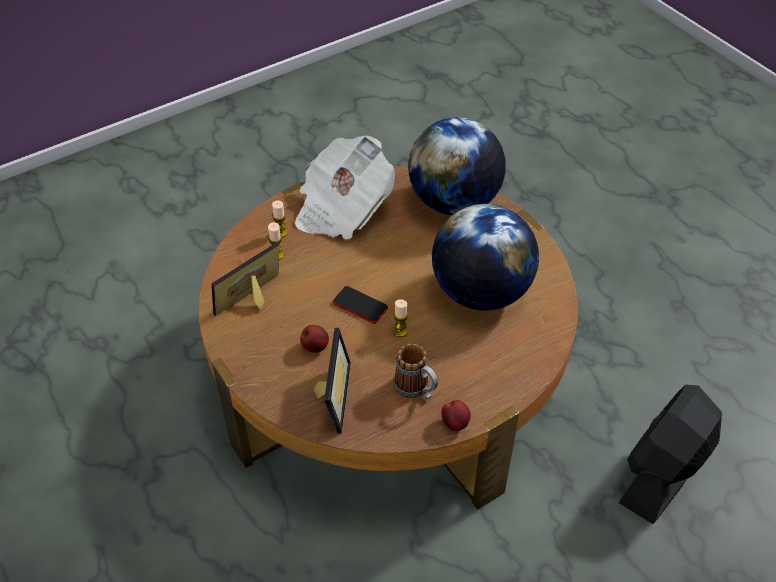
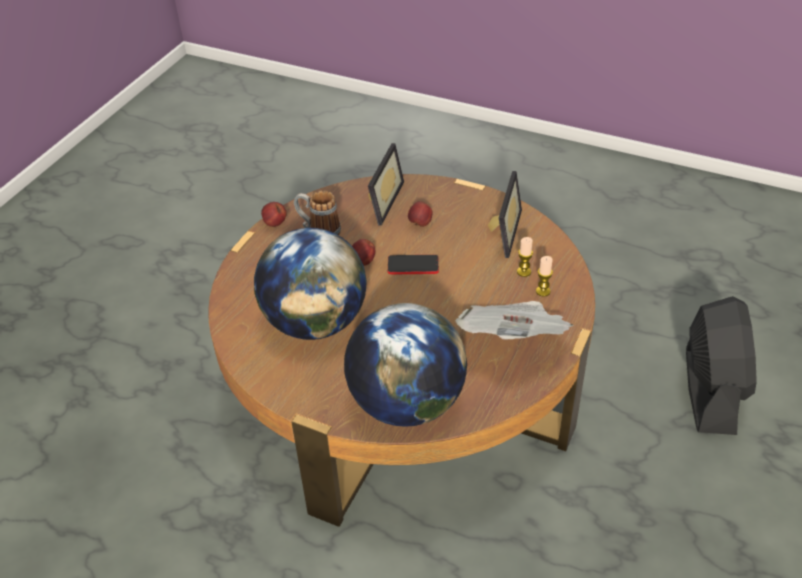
camera: 150 degrees right, 5 degrees down
(329, 396) = (380, 201): picture frame -> picture frame turned 135 degrees counterclockwise
(400, 331) = (363, 262): candle -> apple
(662, 474) = (118, 418): black fan -> black fan (710, 390)

